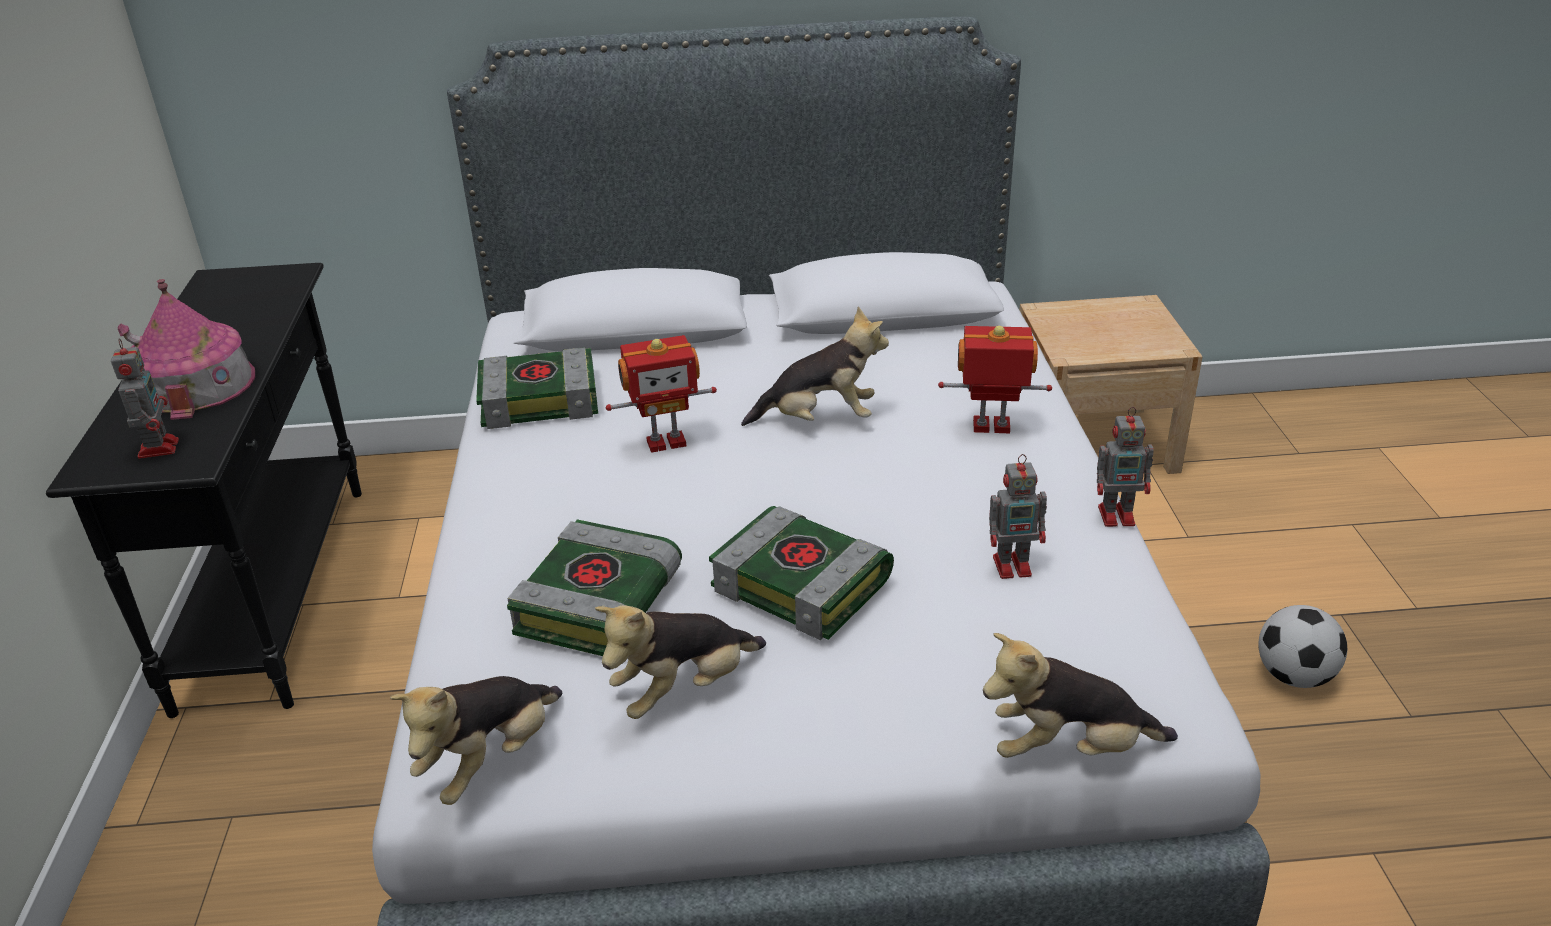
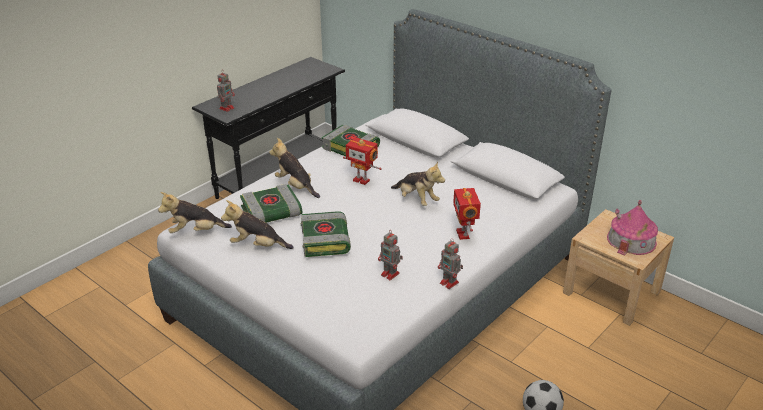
camera: 45 degrees right, 0 degrees up
(195, 384) = (259, 94): toy house -> toy house (631, 240)
(991, 428) = (464, 234): toy robot -> toy robot turned 150 degrees counterclockwise
(1069, 749) = (317, 324): plush toy -> plush toy (295, 186)

